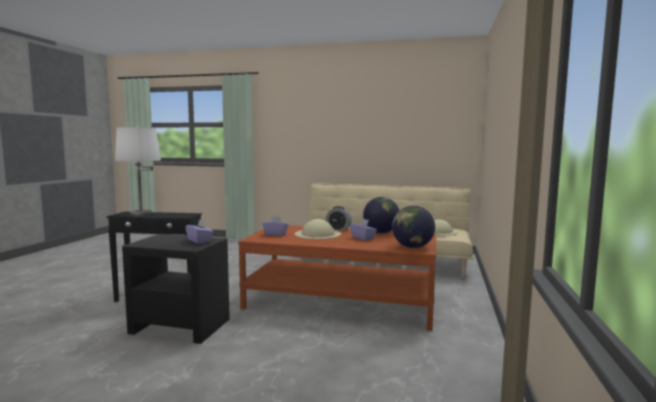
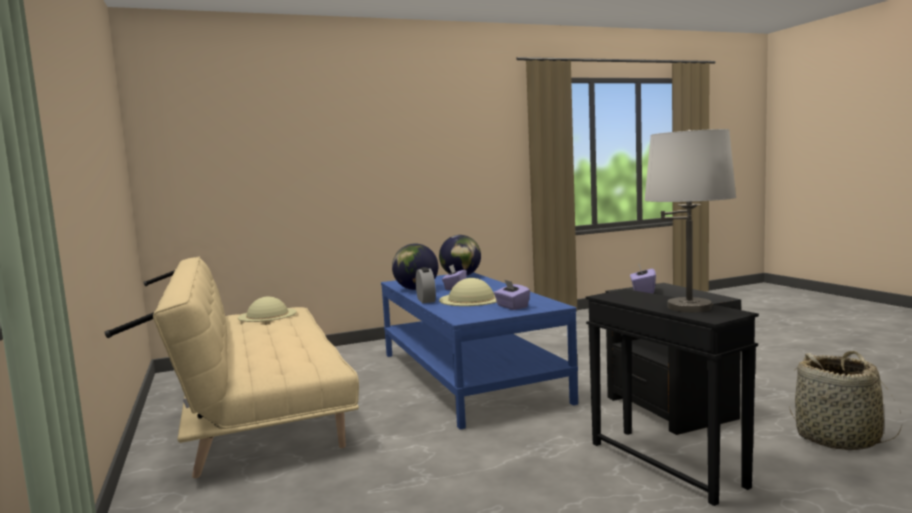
camera: 125 degrees left, 0 degrees up
(57, 341) = (838, 438): none -> basket
(341, 302) = (468, 376): brown coffee table -> blue coffee table

